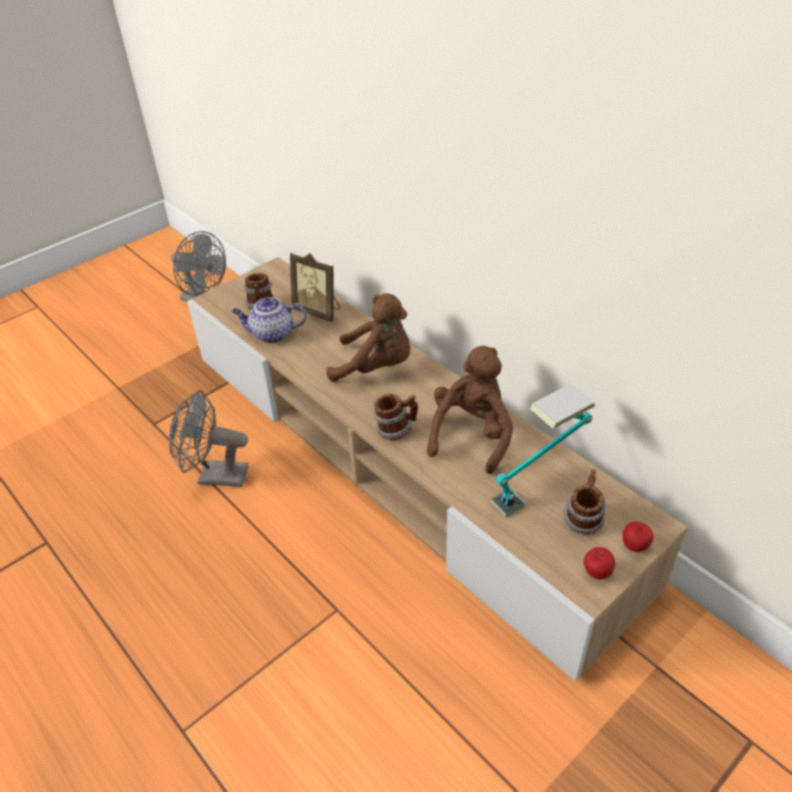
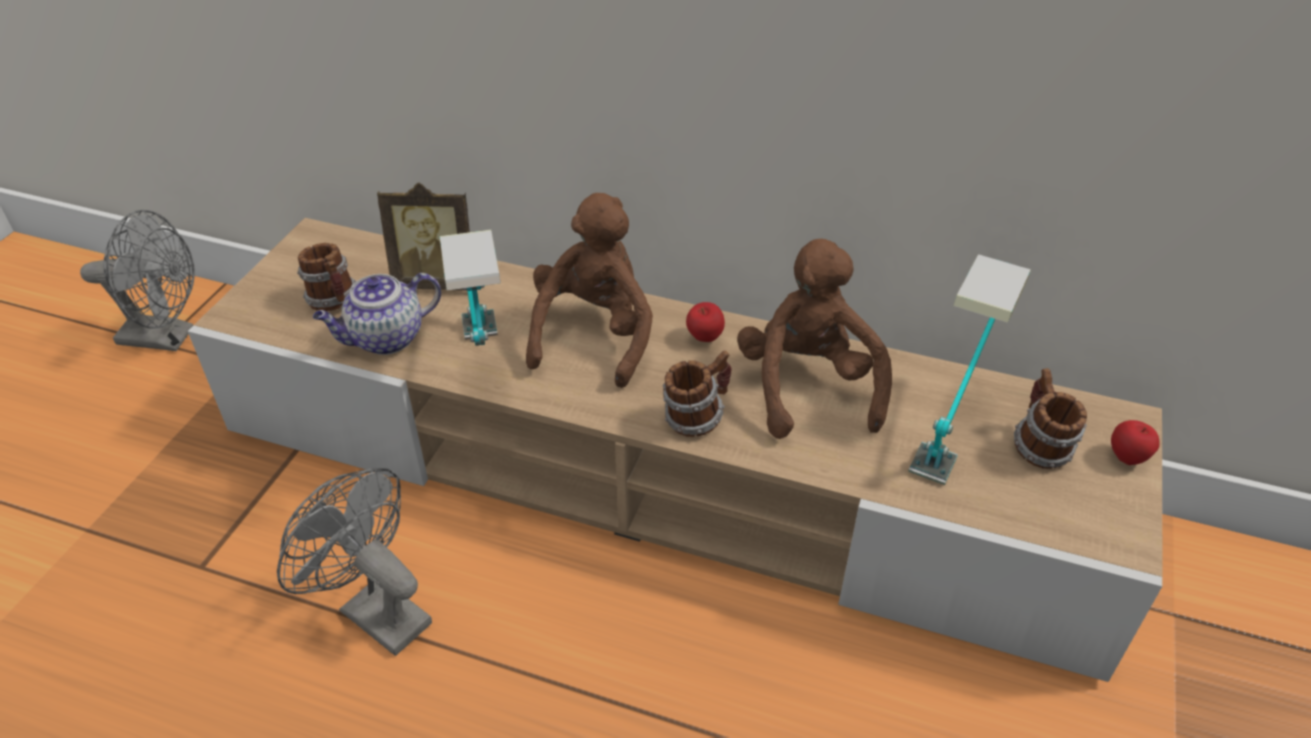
camera: 30 degrees left, 0 degrees up
(215, 476) = (375, 611): grey fan -> grey fan turned 60 degrees clockwise
(310, 363) = (485, 363): none -> table lamp
(376, 366) = (594, 335): brown plush toy -> brown plush toy turned 60 degrees counterclockwise
(596, 573) = (1114, 512): apple -> apple (704, 338)

